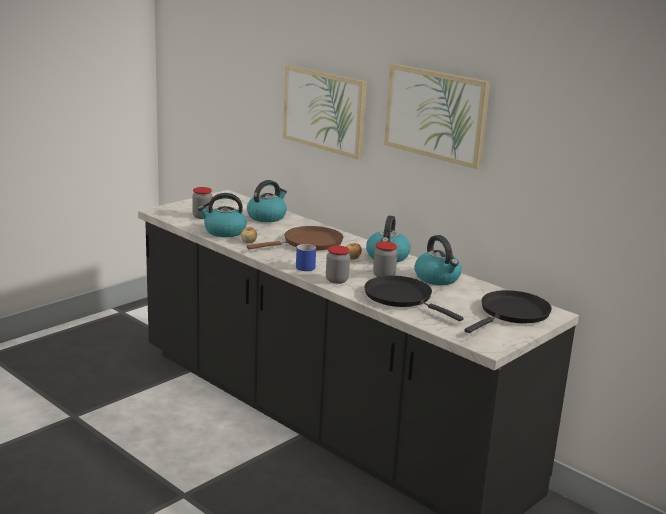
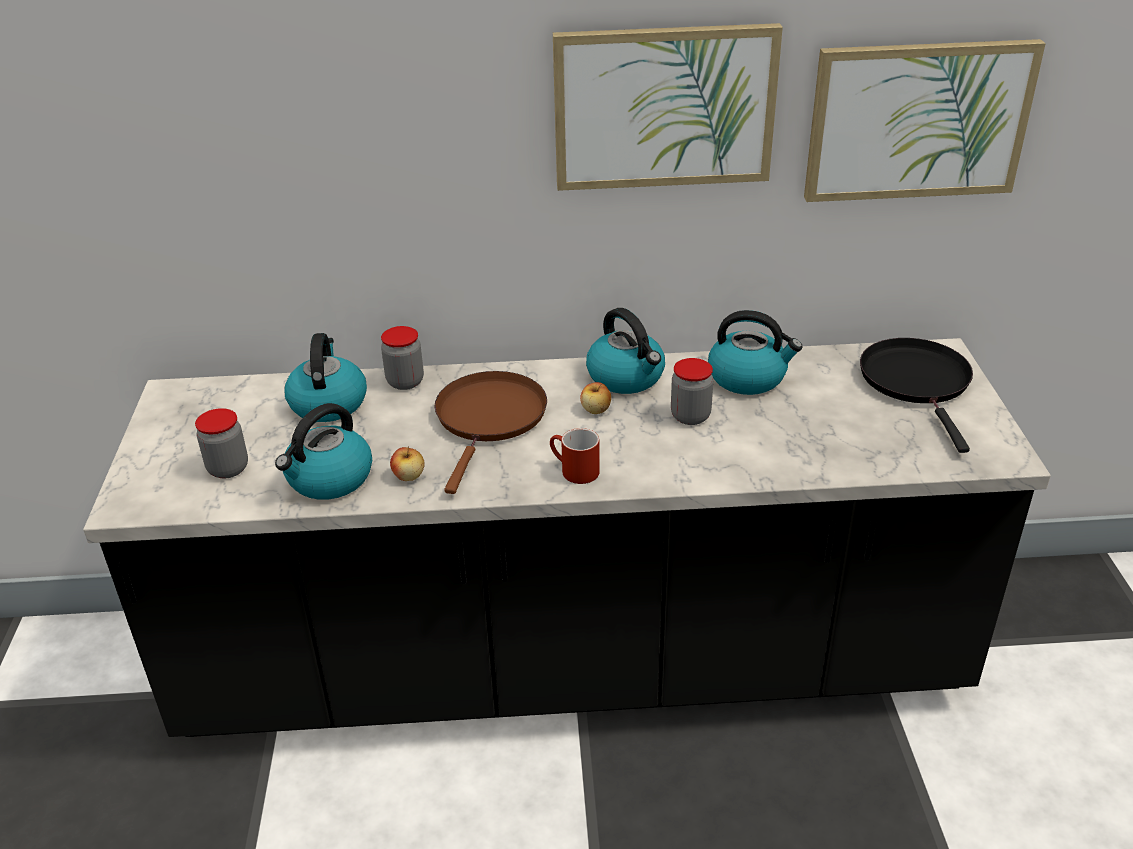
camera: 45 degrees left, 15 degrees up
(304, 266) = (573, 471): blue mug -> red mug
(325, 110) = (383, 161): picture -> picture (917, 120)
(337, 280) = (662, 468): jar -> jar (405, 382)
(402, 297) = (784, 442): black frying pan -> none

